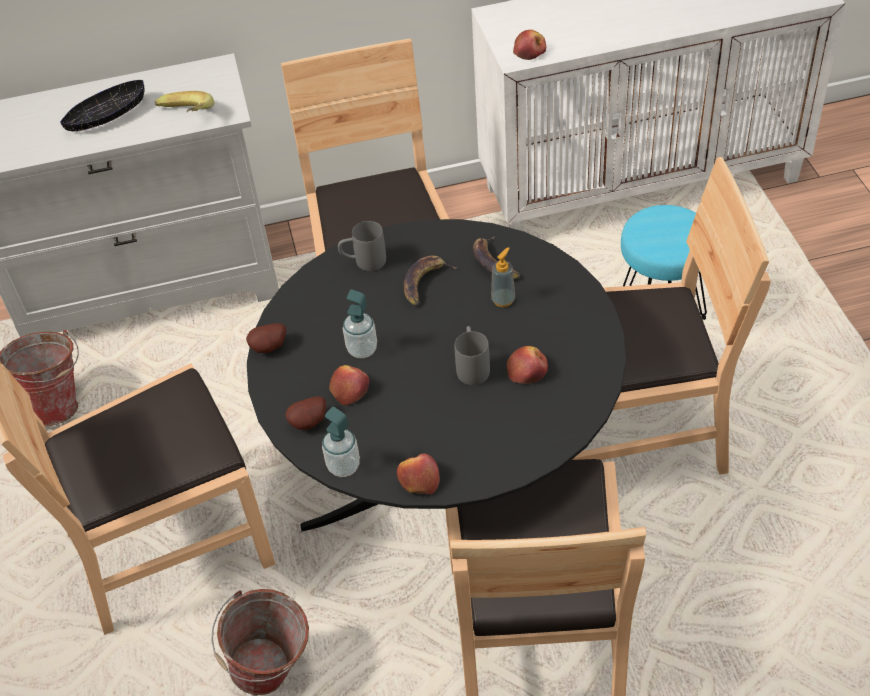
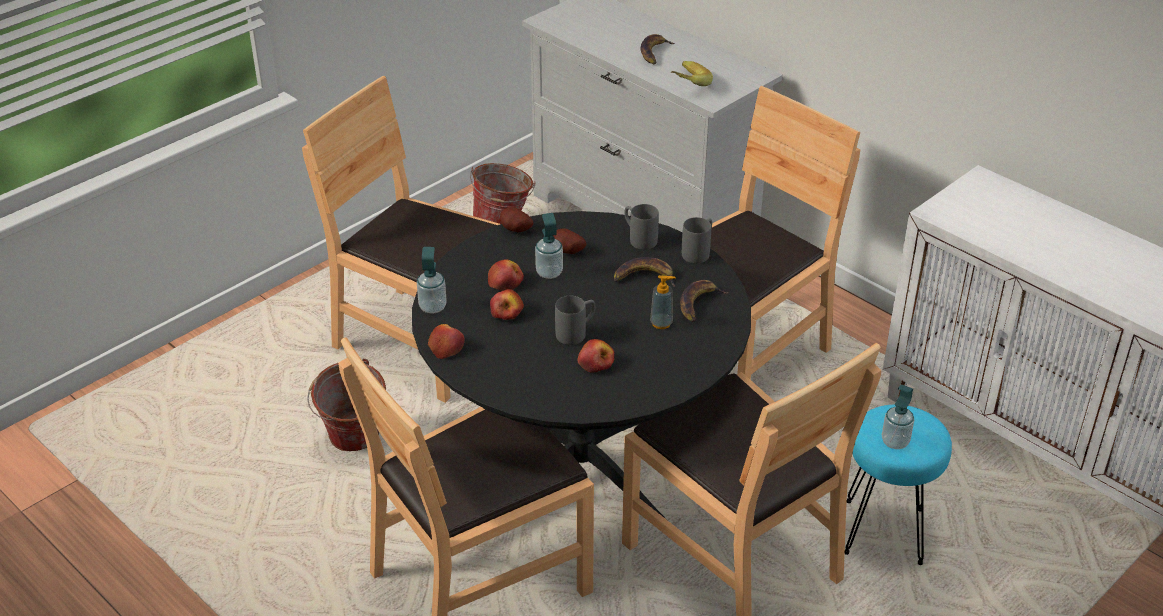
camera: 55 degrees right, 10 degrees down
(107, 116) = (654, 52): black bowl -> banana
(310, 423) = (460, 276): potato -> potato (567, 252)
(418, 230) = (699, 252): none -> grey mug
(530, 52) = (953, 216): apple -> apple (507, 312)
(675, 241) = (895, 442): none -> soap dispenser

